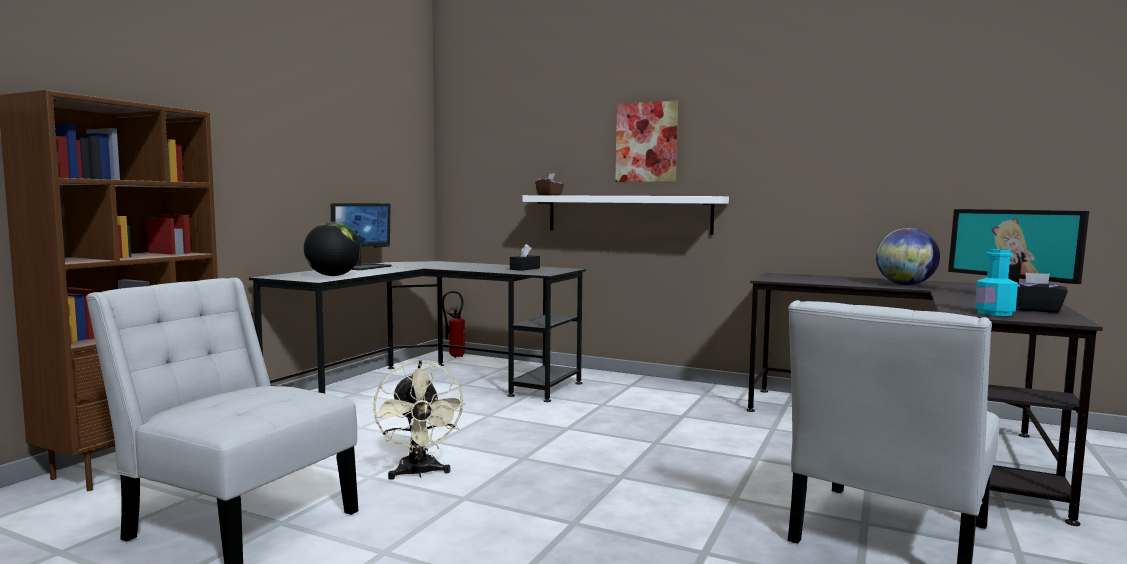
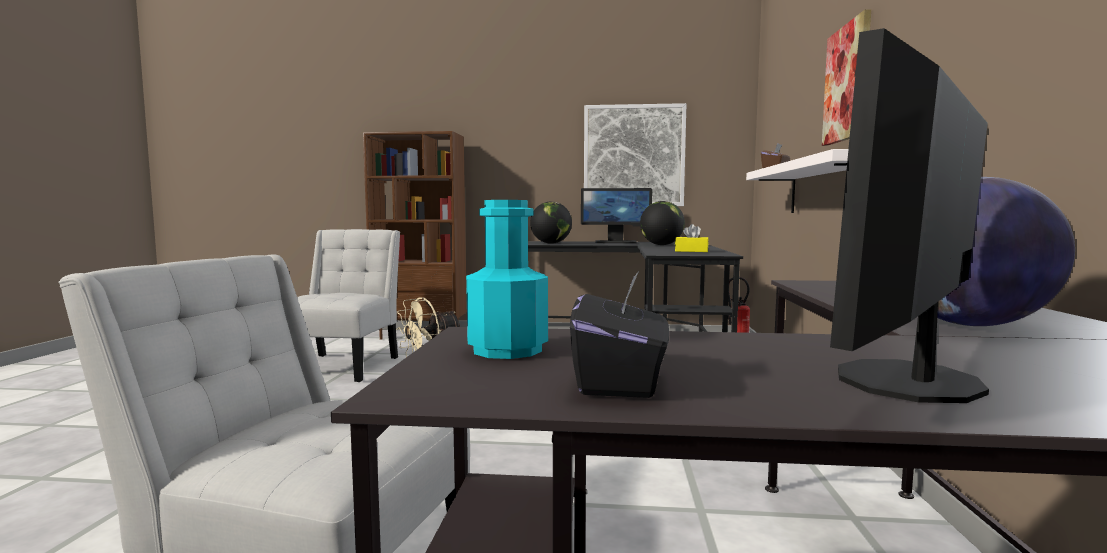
camera: 70 degrees right, 0 degrees up
(352, 164) = (633, 156): none -> picture
(435, 266) = (661, 245): none -> globe
(524, 269) = (691, 251): black tissue box -> yellow tissue box

